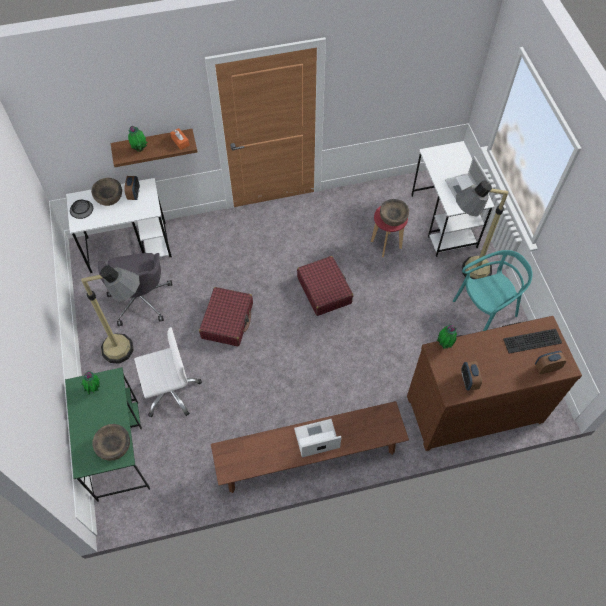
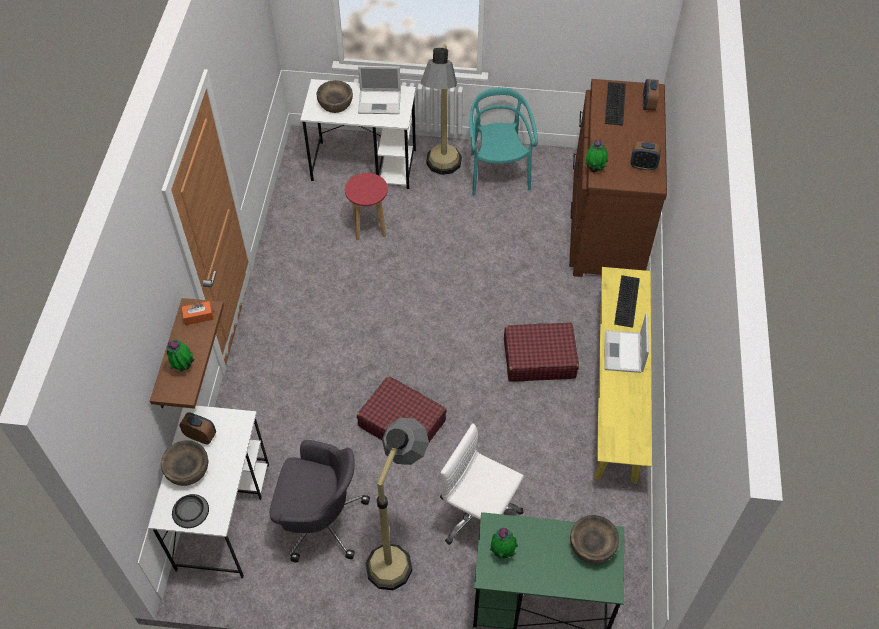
camera: 70 degrees left, 5 degrees down
(170, 391) = (478, 516): white office chair -> white office chair turned 60 degrees counterclockwise
(309, 457) = (617, 390): brown bench -> yellow bench
(324, 290) = (404, 308): red suitcase -> red suitcase (539, 358)
(368, 430) = (628, 302): none -> keyboard
(393, 217) = (368, 186): brown bowl -> brown bowl (335, 104)

